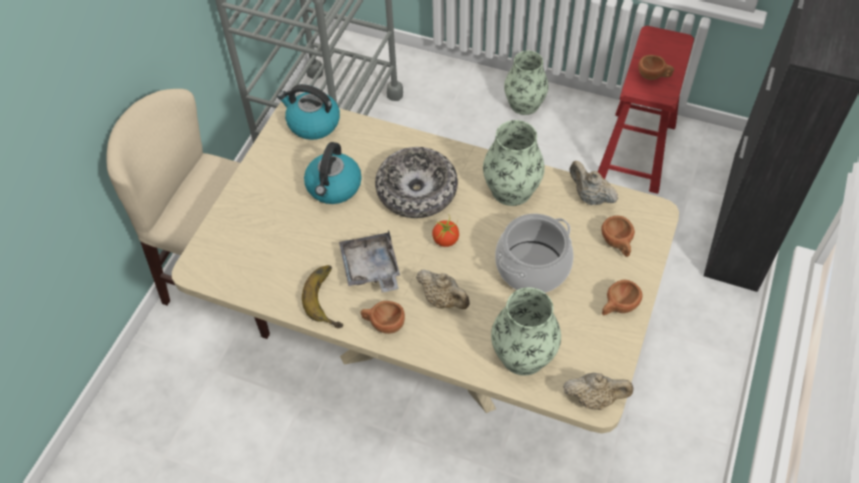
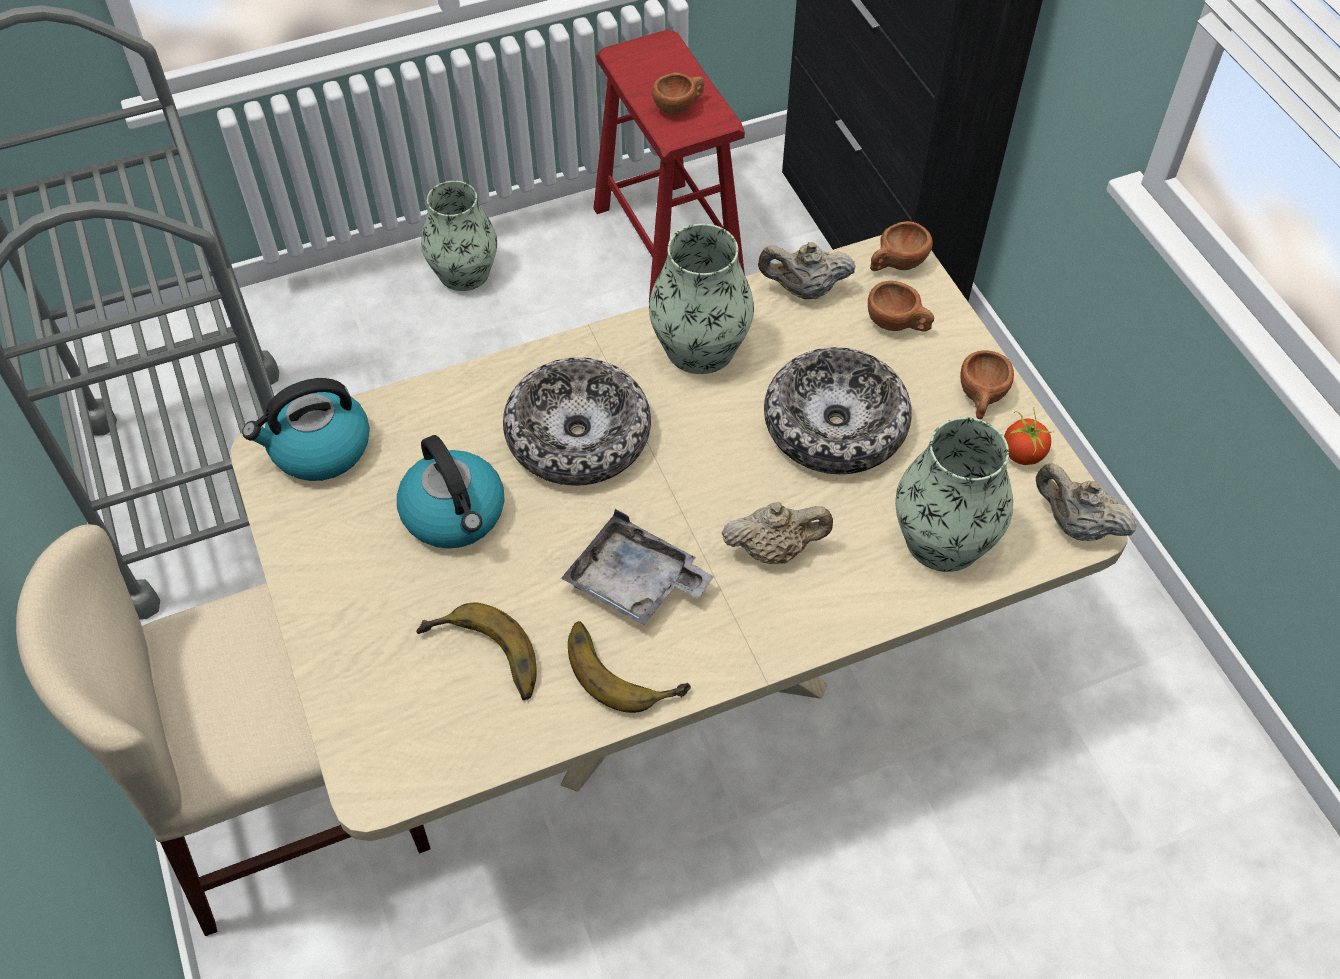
camera: 45 degrees left, 0 degrees up
(280, 253) = (481, 661): none -> banana
(383, 324) = (734, 642): brown cup -> brown cup (896, 264)
(445, 240) = (690, 471): tomato -> tomato (1022, 454)
(532, 267) = (835, 425): cooking pot -> bowl
(594, 398) = (1075, 525): beige teapot -> beige teapot turned 105 degrees counterclockwise

